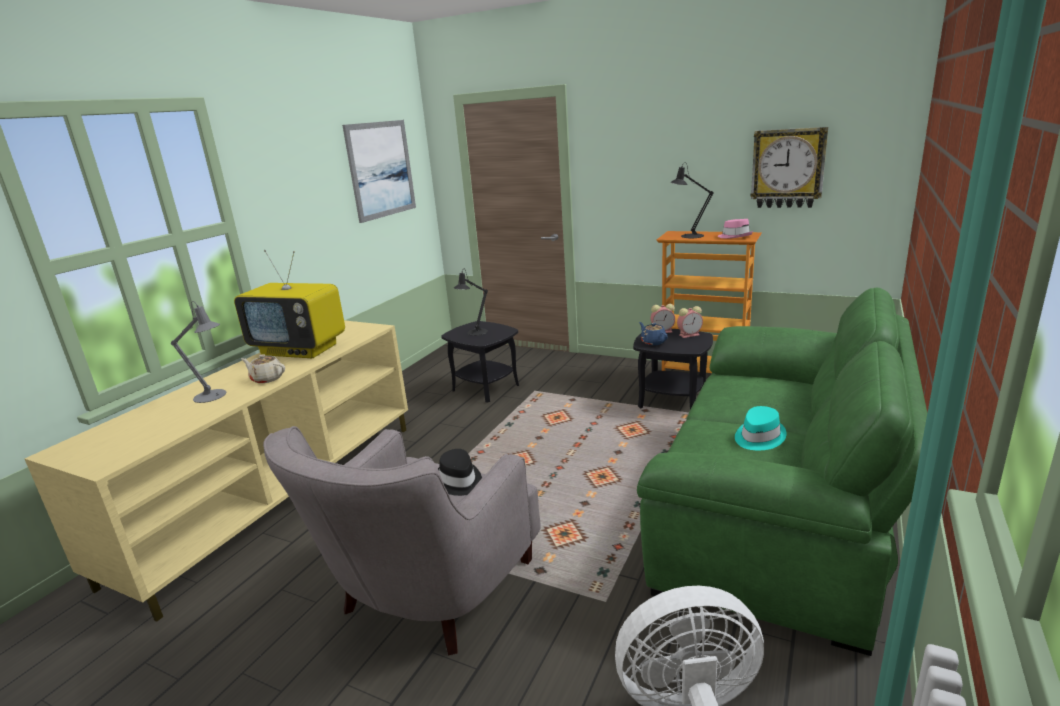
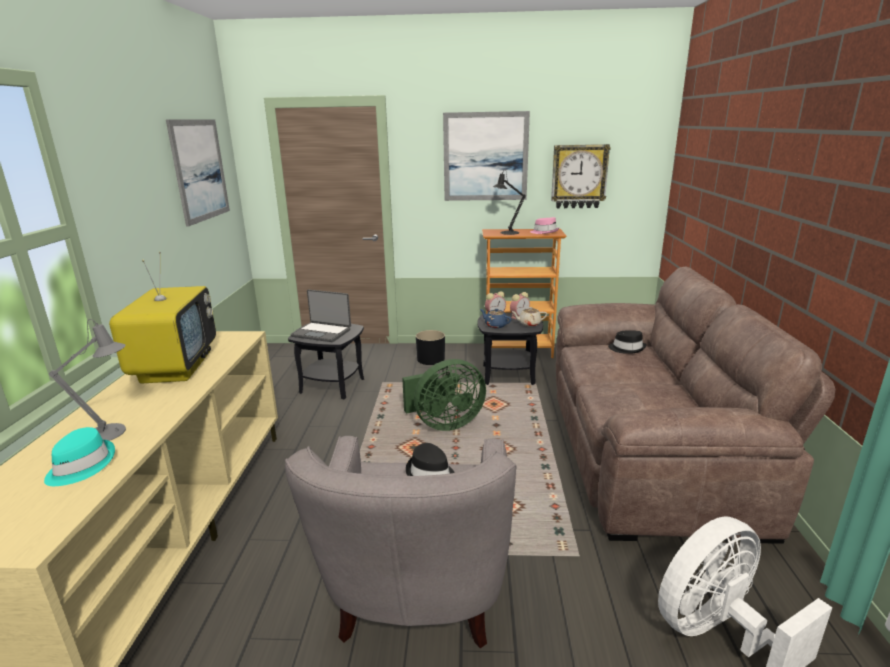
camera: 25 degrees left, 0 degrees up
(267, 379) = (165, 403): beige teapot -> beige teapot (529, 324)
(300, 349) = (176, 367): television -> television turned 90 degrees counterclockwise
(475, 333) = (322, 332): black table lamp -> laptop
(566, 441) = (444, 423): none -> green fan
(600, 373) = (431, 359): none -> black planter
(672, 147) = (485, 157): none -> picture
(758, 437) = (654, 391): turquoise hat -> turquoise hat (81, 466)
(777, 384) = (627, 348): none -> black hat
(778, 511) = (648, 449): green sofa -> brown sofa

